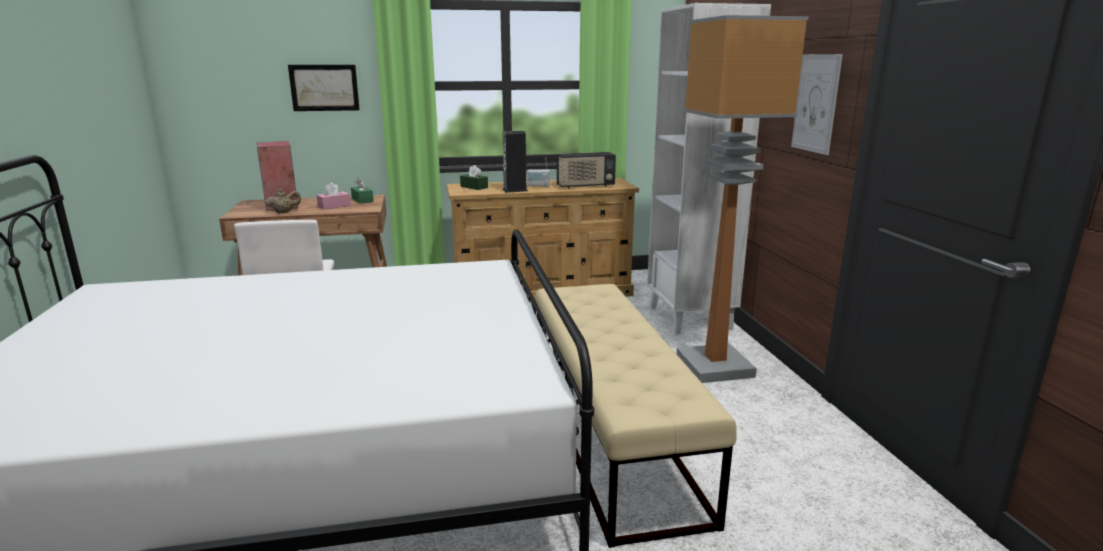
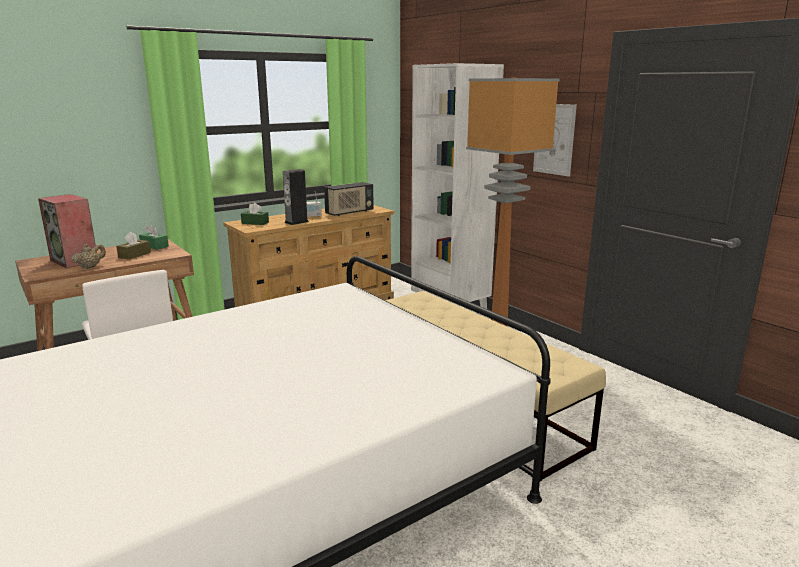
camera: 25 degrees left, 0 degrees up
(324, 87) = (91, 137): picture -> none
(334, 206) = (134, 255): pink tissue box -> brown tissue box

